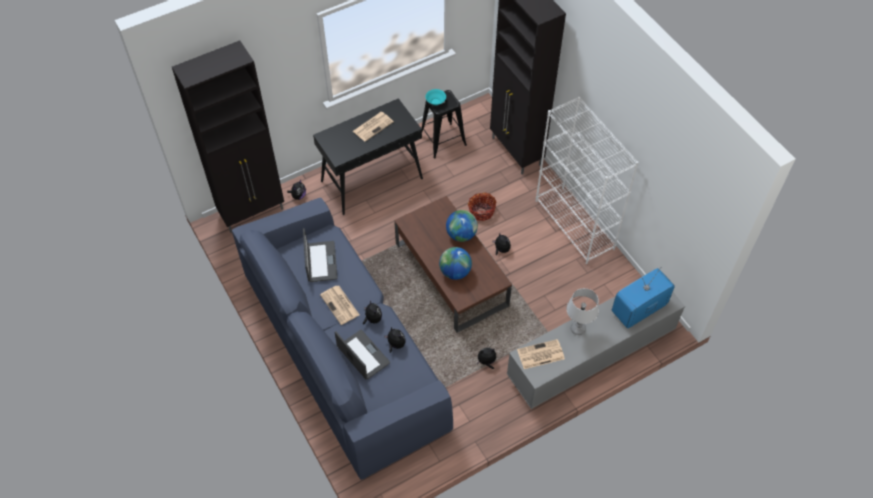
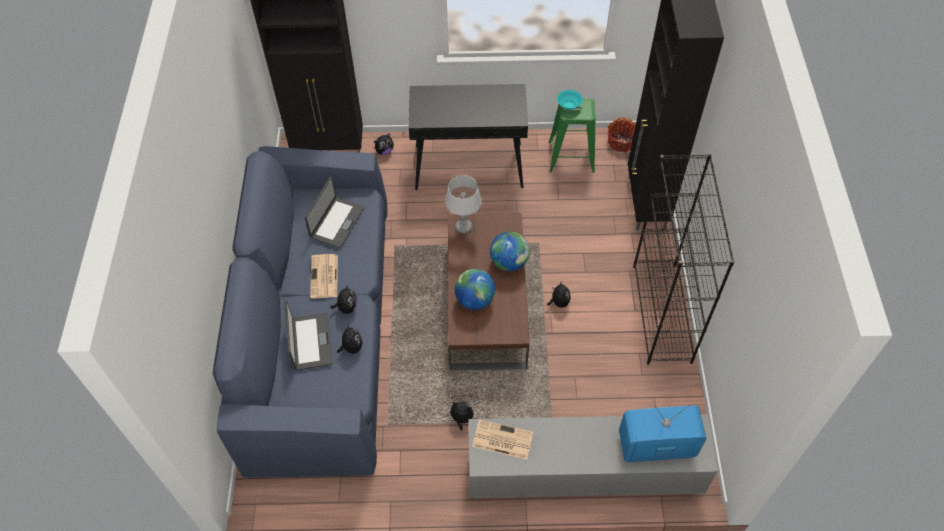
camera: 30 degrees right, 0 degrees up
(373, 126) = (477, 102): newspaper -> none
(442, 141) = (570, 157): black stool -> green stool
(481, 211) = (564, 251): basket -> basket (621, 142)
(575, 225) = (662, 313): white bookcase -> black bookcase
(578, 329) = (566, 432): grey table lamp -> grey table lamp (464, 227)

